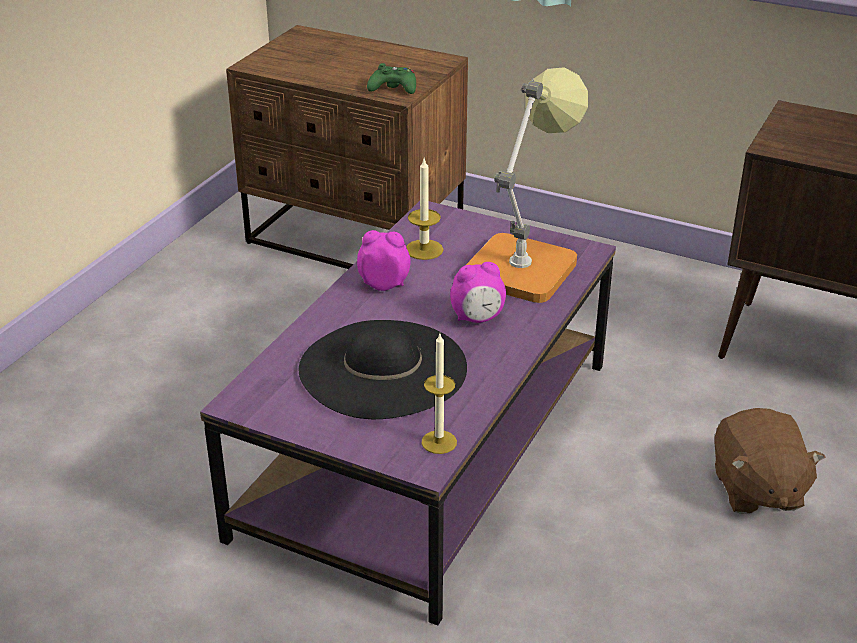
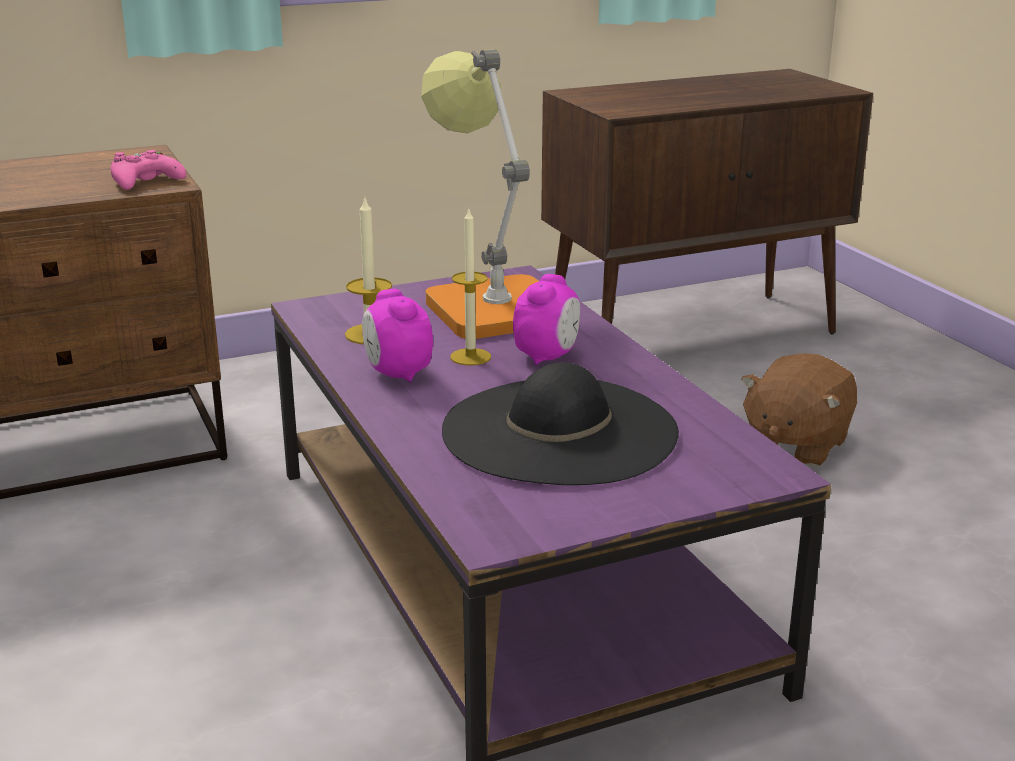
camera: 50 degrees left, 10 degrees down
(384, 284) = (397, 374): alarm clock -> alarm clock turned 75 degrees counterclockwise
(393, 88) = (145, 182): green game controller -> pink game controller
(439, 442) = (741, 451): candle -> candle (470, 357)
(756, 489) = (795, 444): brown plush toy -> brown plush toy turned 90 degrees clockwise

